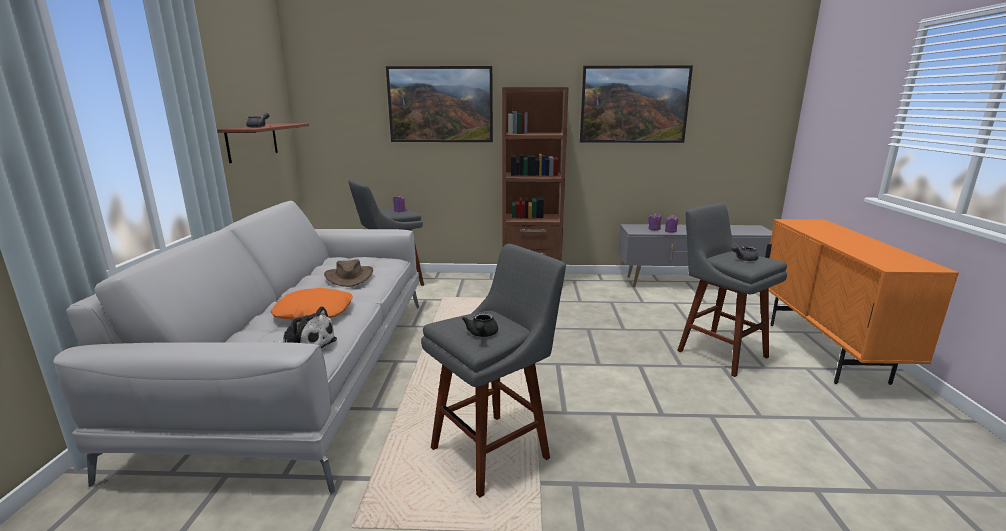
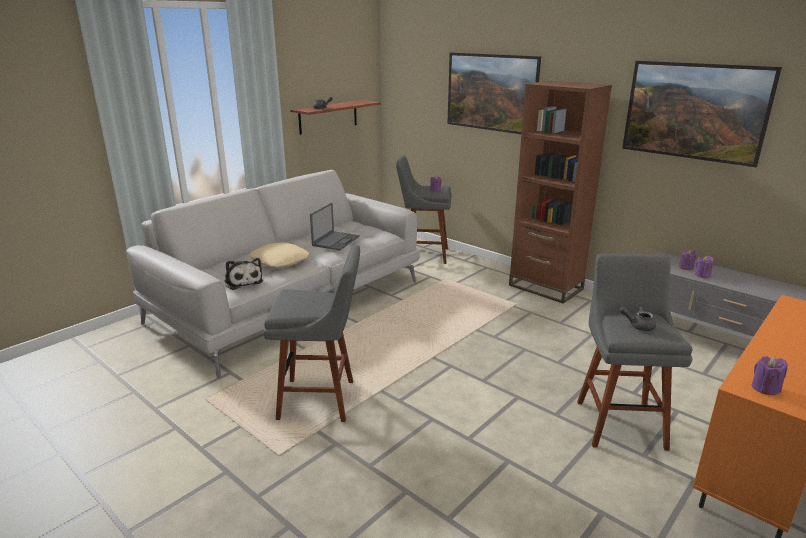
camera: 40 degrees right, 5 degrees up
(314, 312) = (280, 261): orange pillow -> beige pillow
(349, 277) = (336, 241): brown hat -> laptop
(482, 334) = (292, 306): black teapot -> none
(896, 263) = (765, 388): none -> purple candle

